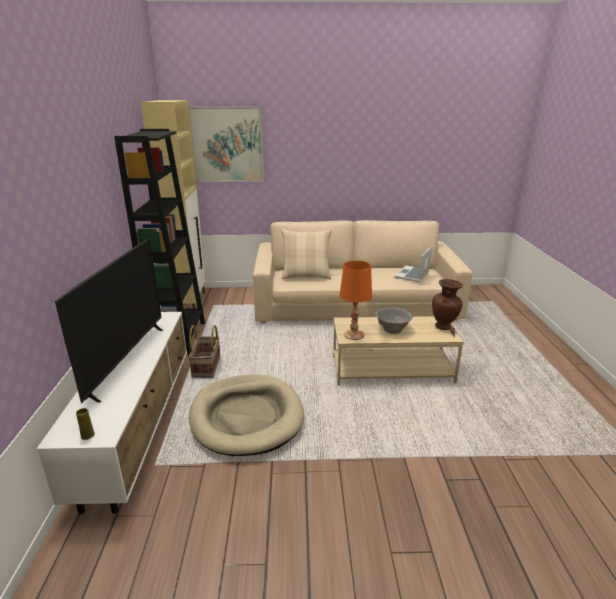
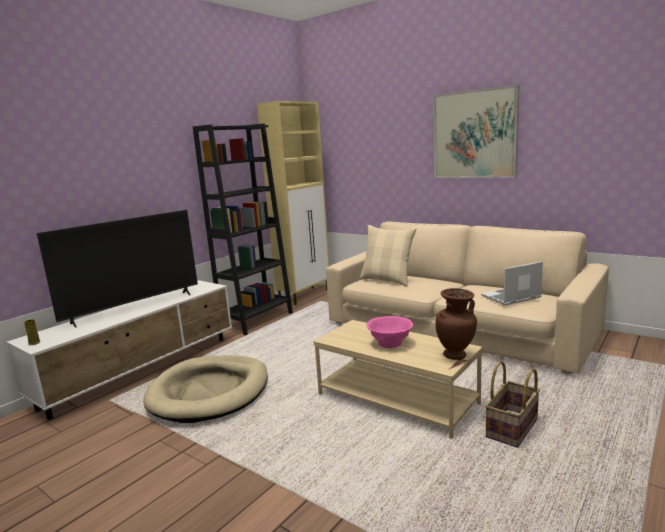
camera: 40 degrees right, 10 degrees down
(207, 367) = (243, 345): basket -> basket (513, 428)
(227, 145) = (354, 142): picture -> picture (474, 134)
(354, 335) = (341, 338): orange table lamp -> none
(392, 329) = (390, 343): grey bowl -> pink bowl

